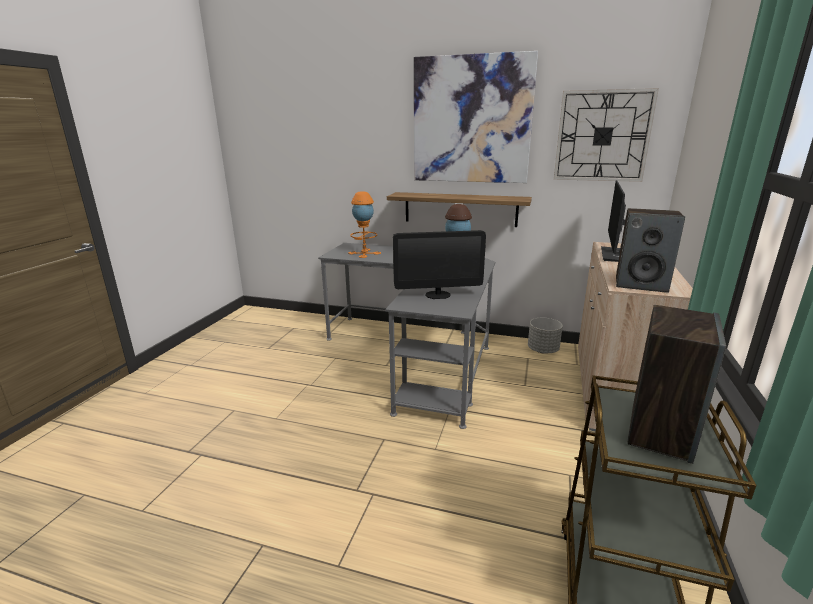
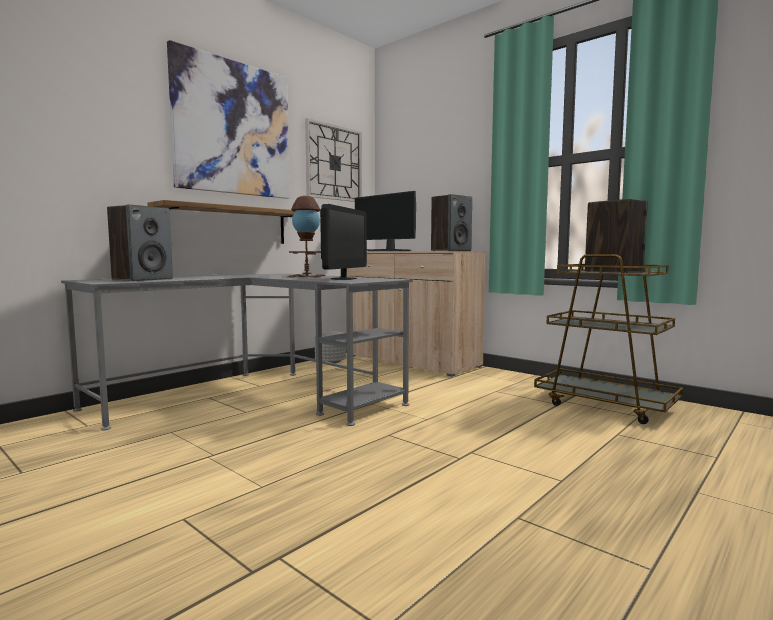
camera: 65 degrees left, 15 degrees down
(364, 253) = (143, 279): orange table lamp -> speaker

